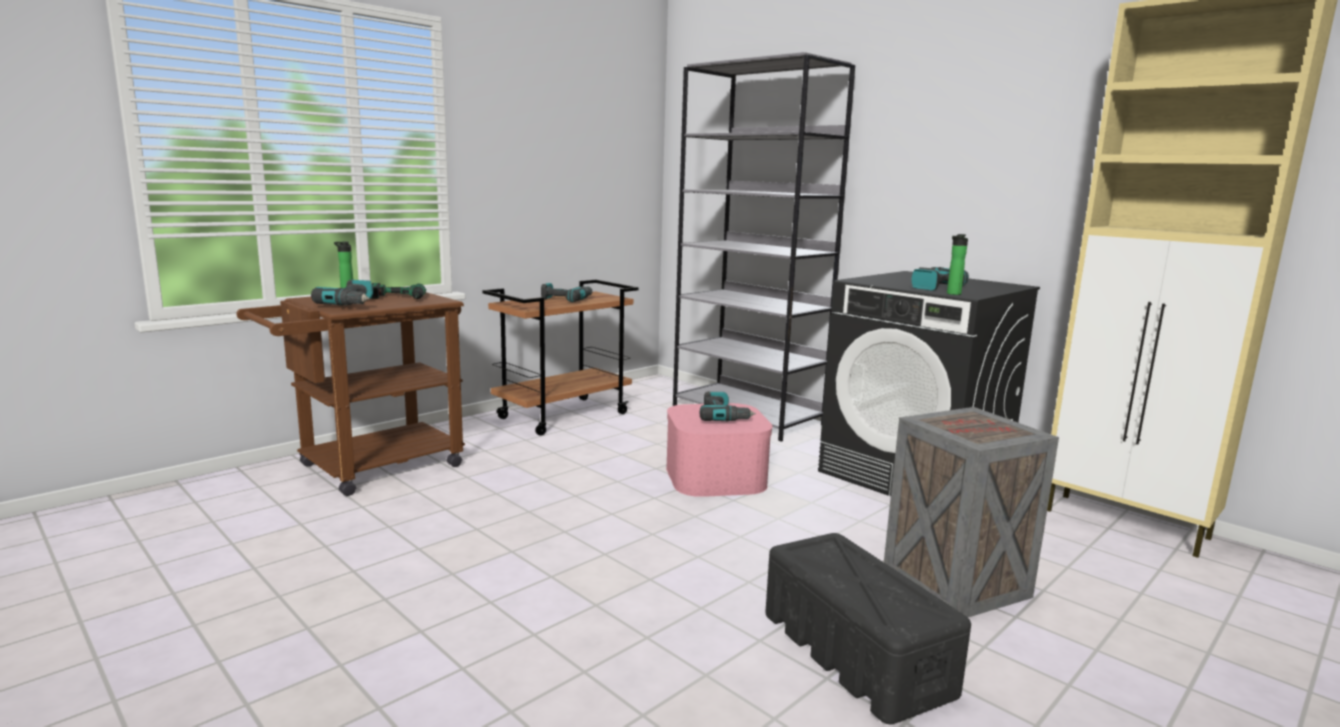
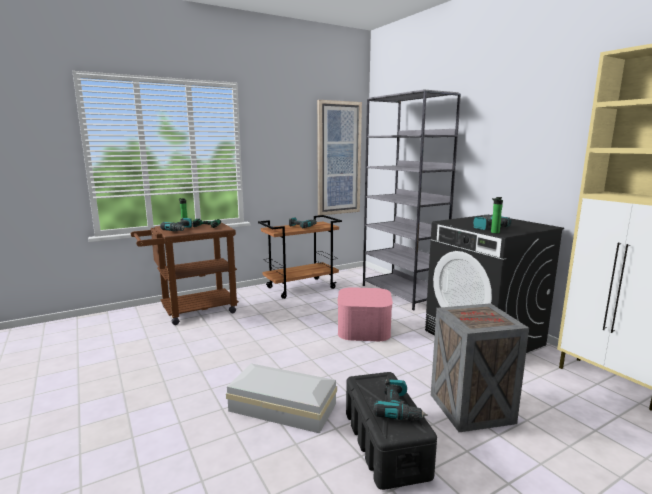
camera: 15 degrees right, 0 degrees up
(616, 176) = (338, 158): none -> picture
(644, 616) = (281, 406): none -> white storage box
(723, 416) = (368, 296): power drill -> power drill (399, 408)

